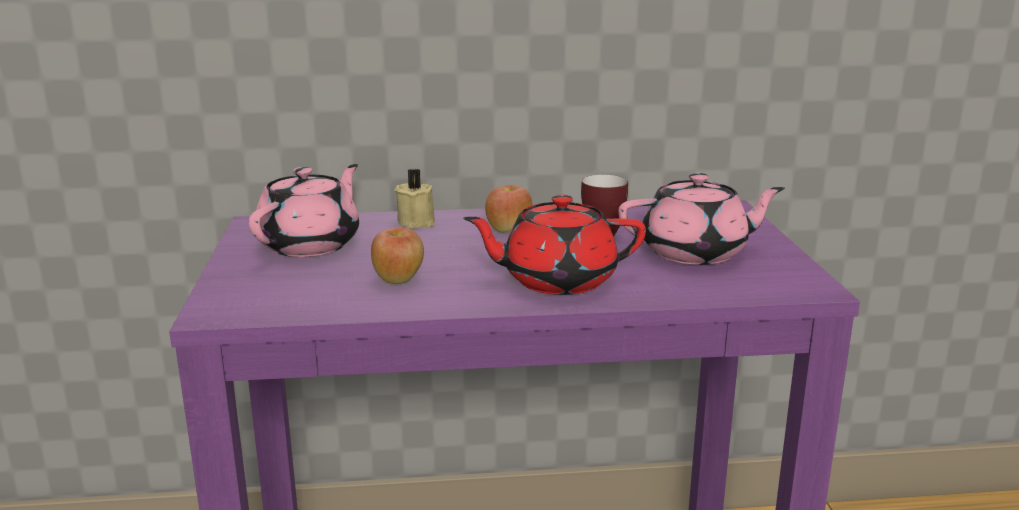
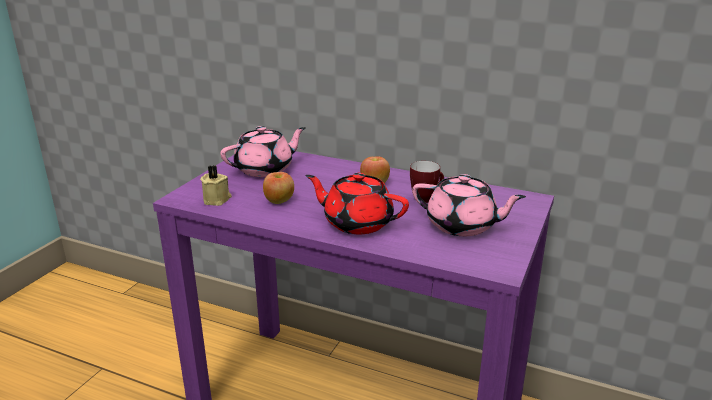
camera: 30 degrees right, 5 degrees up
(417, 222) = (334, 167): beige candle -> beige candle (217, 199)

